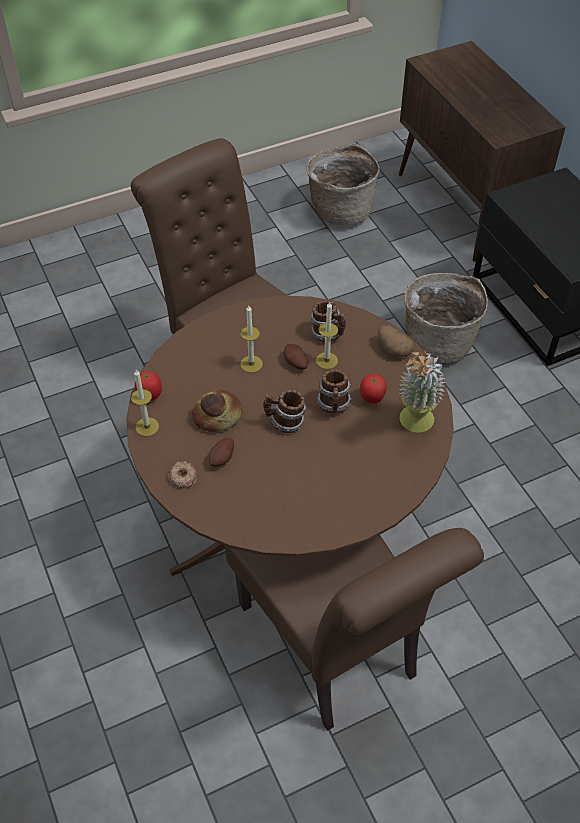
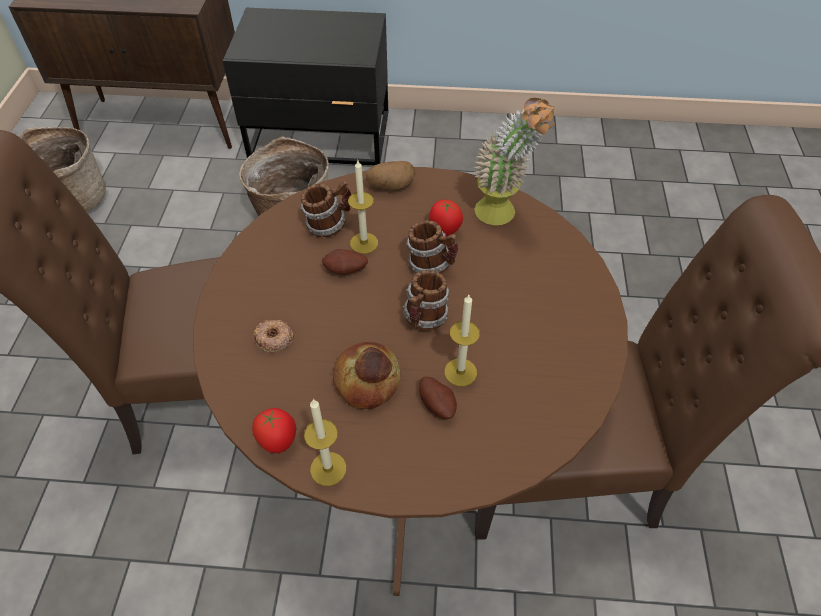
camera: 60 degrees left, 0 degrees up
(183, 477) = (439, 462): donut -> donut (274, 338)
(251, 364) = (313, 311): candle -> candle (460, 372)

